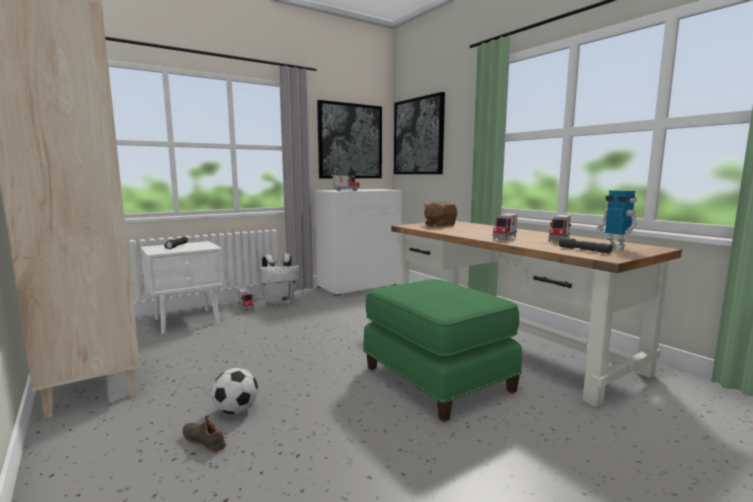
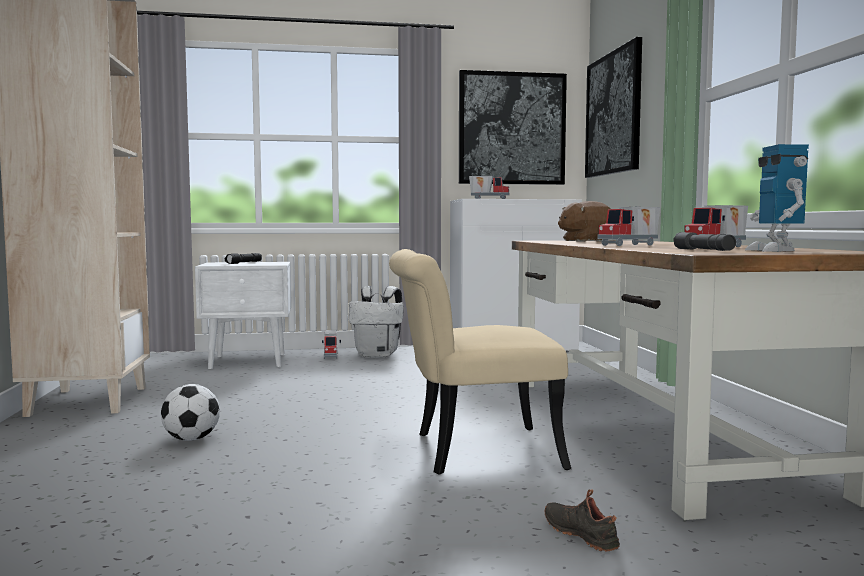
camera: 25 degrees right, 5 degrees down
(205, 441) = (129, 456): black shoe -> black shoe (582, 534)
(436, 379) = (470, 451): green ottoman -> beige chair

